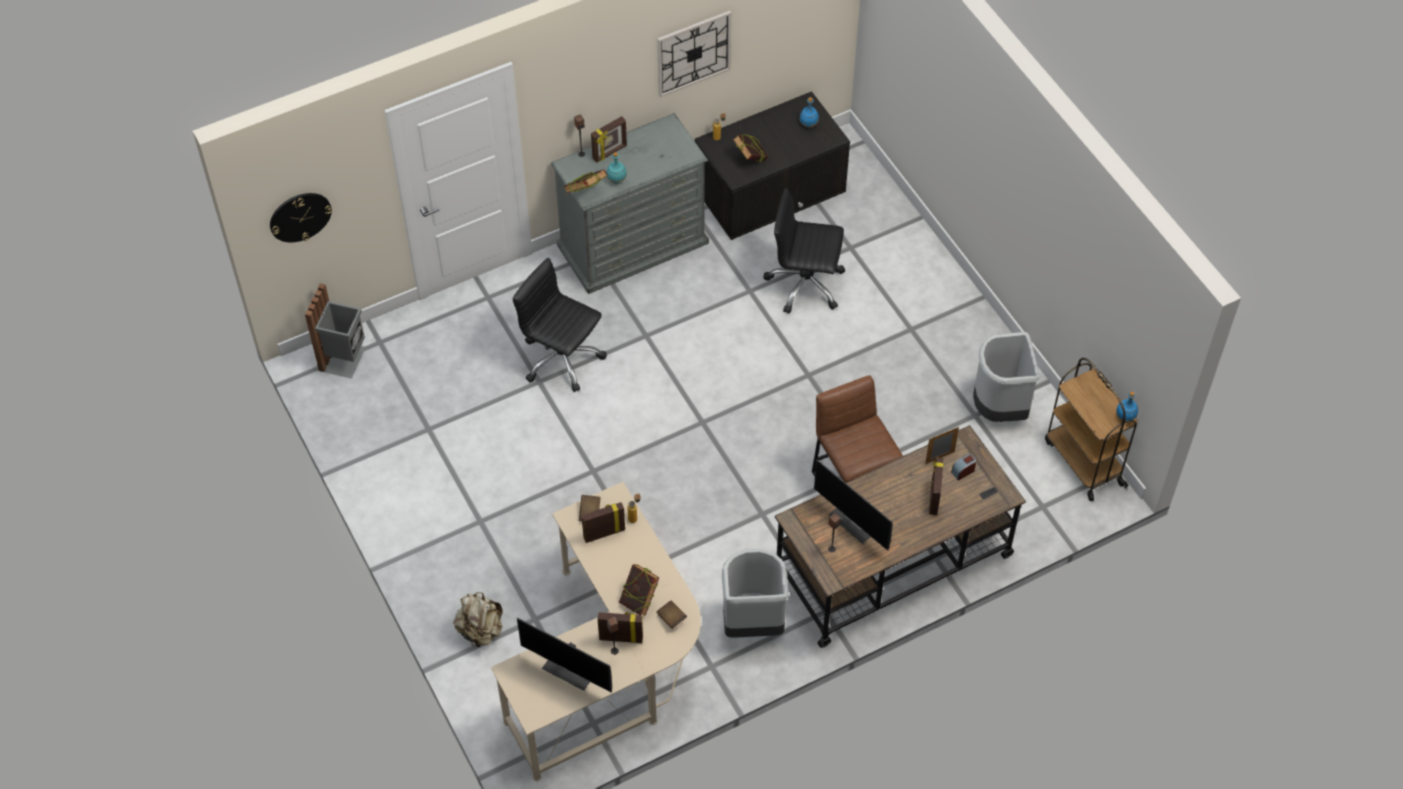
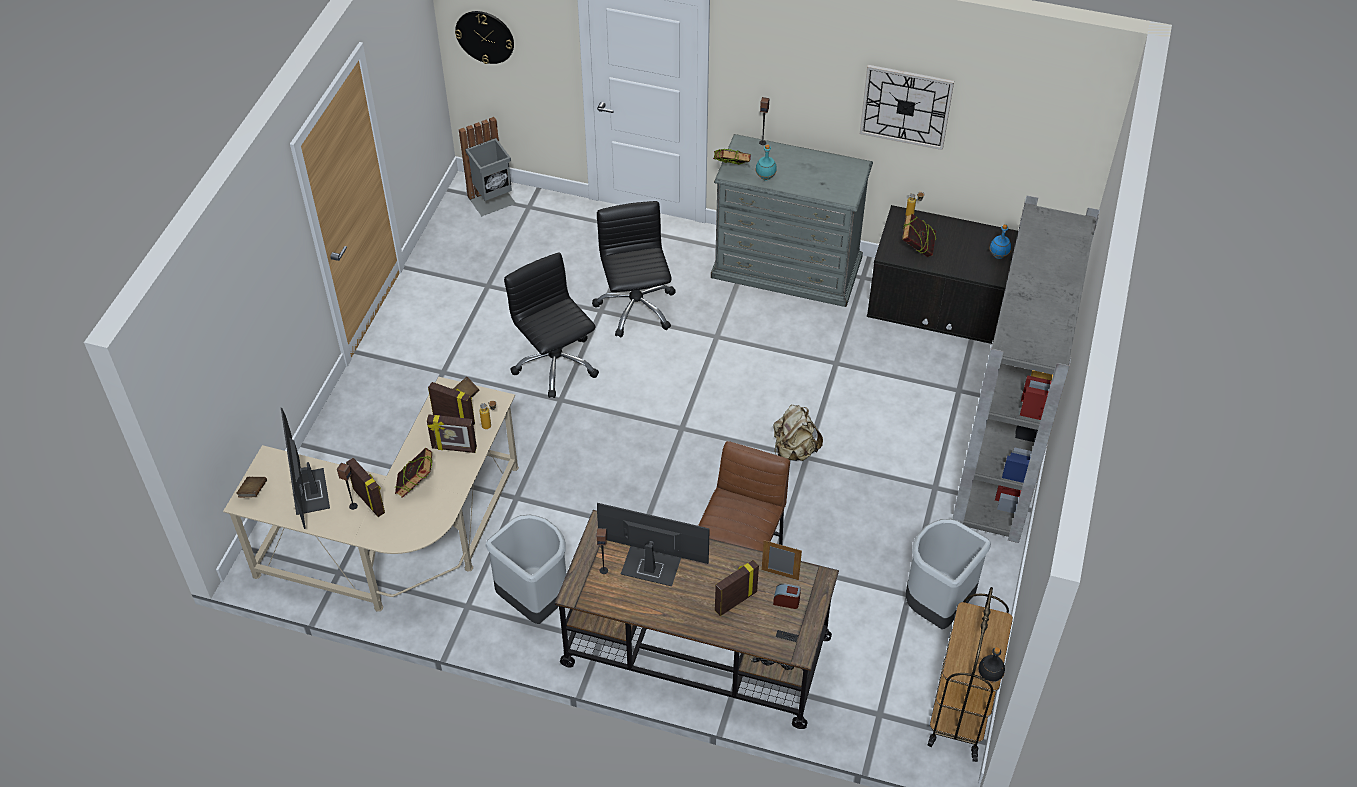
camera: 45 degrees right, 5 degrees down
(480, 631) = (349, 444): beige backpack -> beige backpack (794, 450)
(610, 153) = (785, 155): picture frame -> picture frame (454, 448)
(671, 618) = (421, 518): brown book -> brown book (253, 492)
(805, 284) = (886, 390): black office chair -> black office chair (555, 364)
(856, 521) = (649, 567): monitor -> monitor turned 105 degrees clockwise
(928, 275) = (1001, 457): none -> grey bookcase
(1125, 418) = (989, 677): blue bottle -> black bottle

